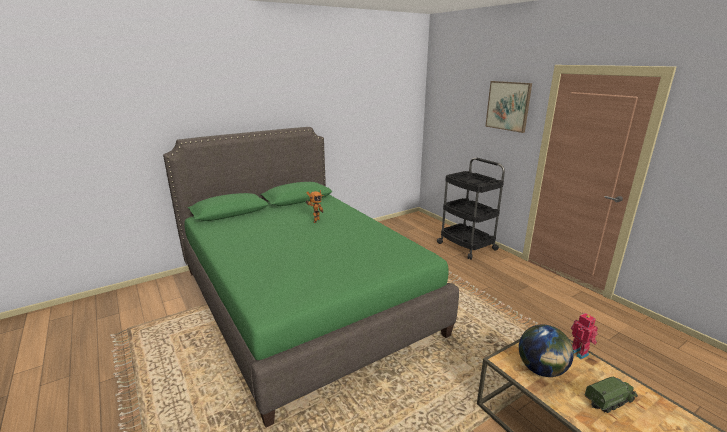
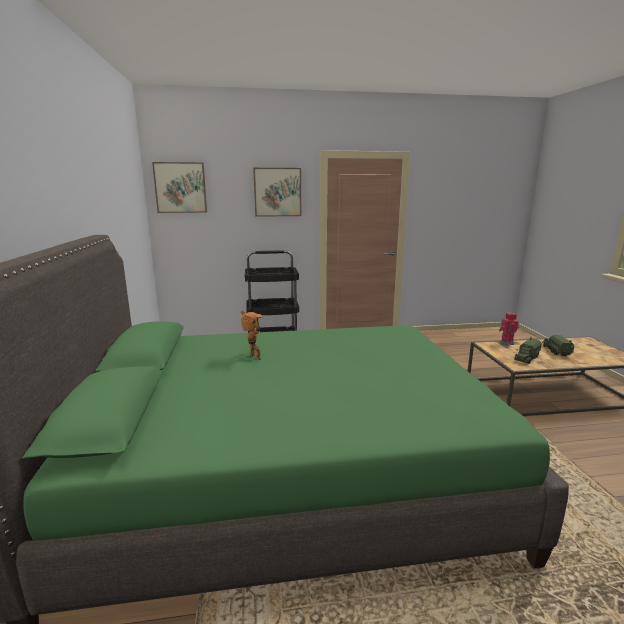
camera: 65 degrees left, 5 degrees down
(443, 94) = (180, 187): none -> picture
(541, 369) = (526, 358): globe -> toy truck

